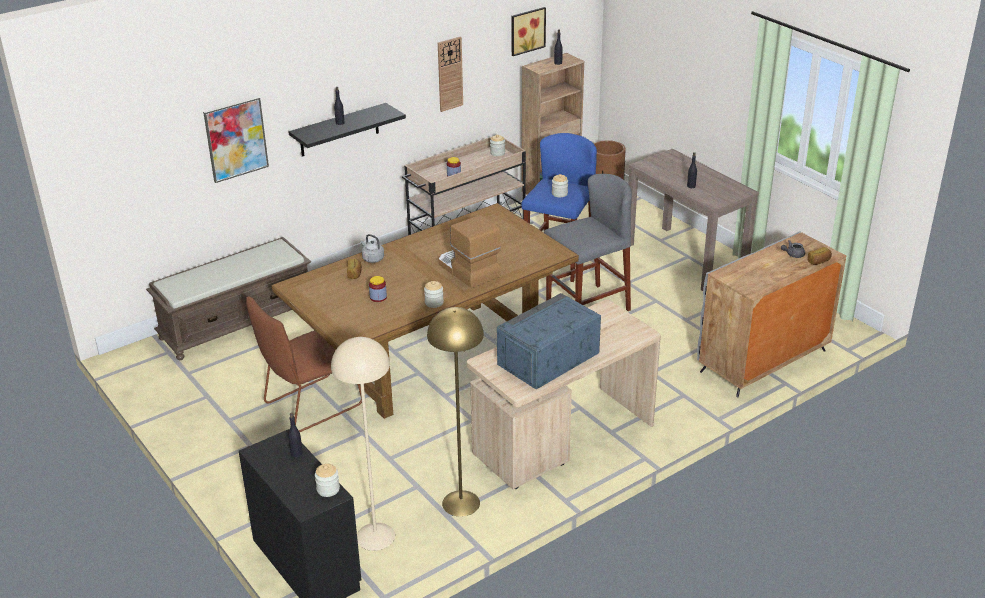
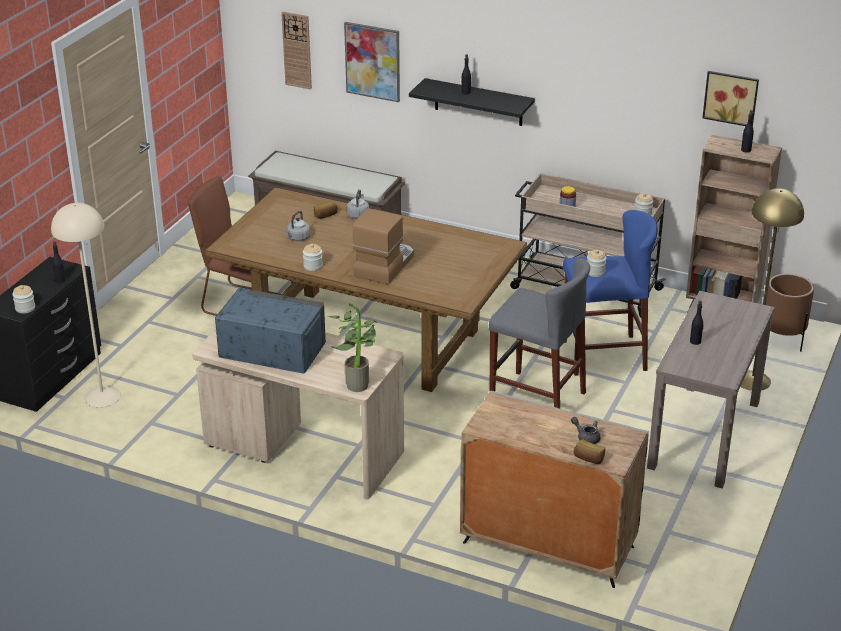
camera: 60 degrees right, 0 degrees up
(378, 297) = (297, 238): jar -> grey kettle
(450, 74) = (618, 102): wall clock -> wall clock (297, 50)
(460, 503) = (171, 424): yellow floor lamp -> yellow floor lamp (752, 380)
(635, 331) = (357, 383): none -> potted plant

